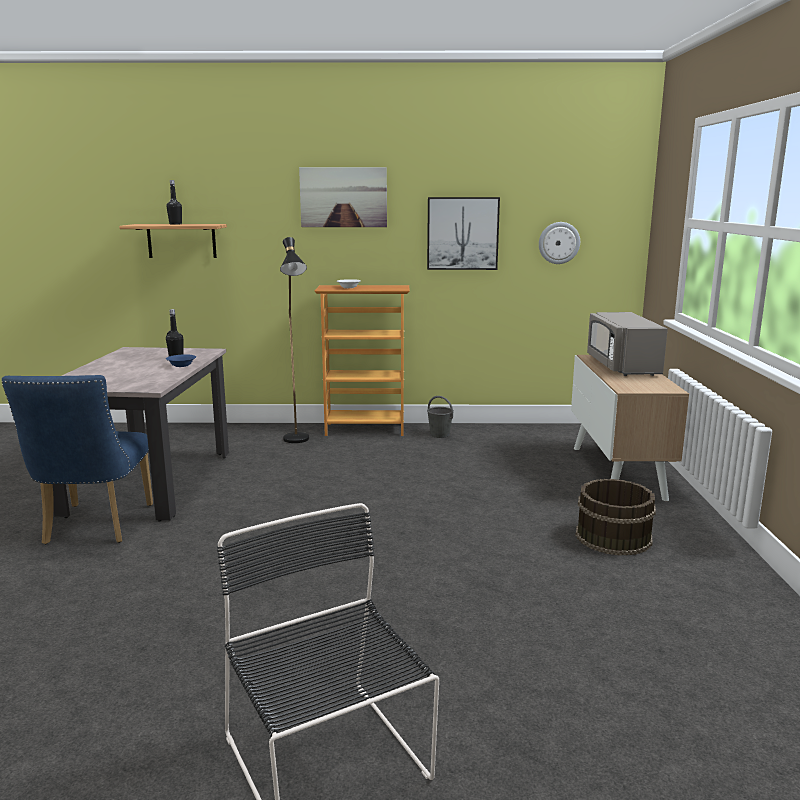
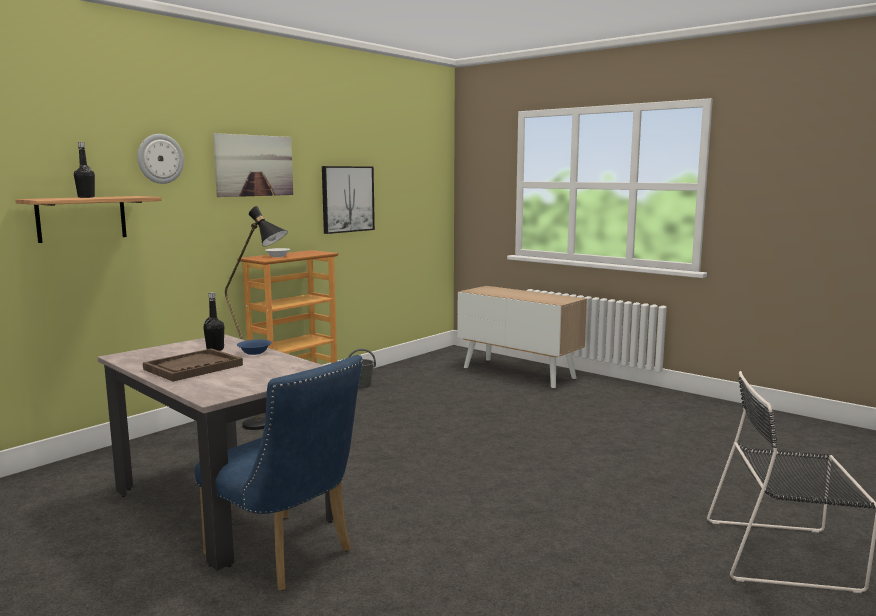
camera: 50 degrees left, 5 degrees down
(121, 366) = (193, 367): none -> brown tray
(559, 243) = (407, 204): wall clock -> wall clock (160, 159)
(612, 537) = (602, 404): brown bucket -> none
(622, 366) = (508, 292): grey microwave -> none

